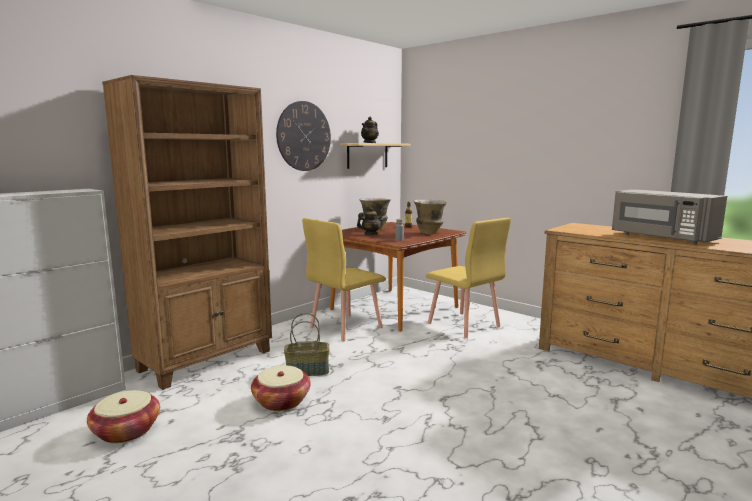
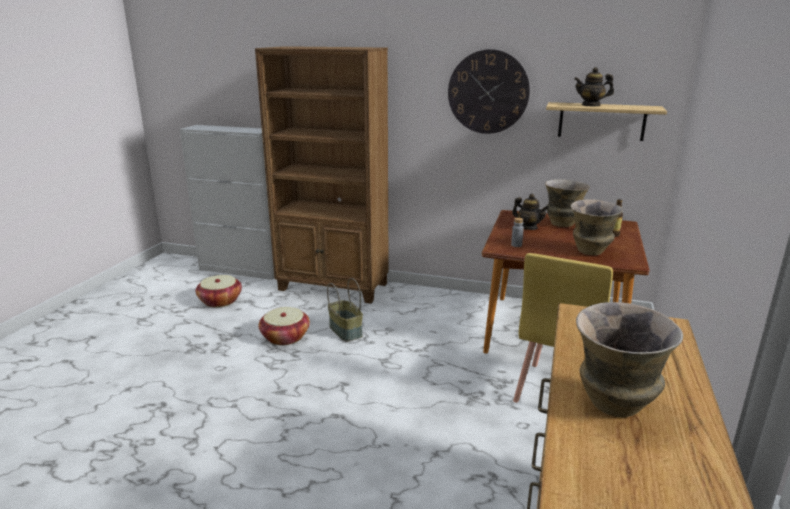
camera: 65 degrees right, 10 degrees up
(345, 327) = (461, 320): yellow chair -> none
(661, 238) = (615, 406): grey microwave -> vase

